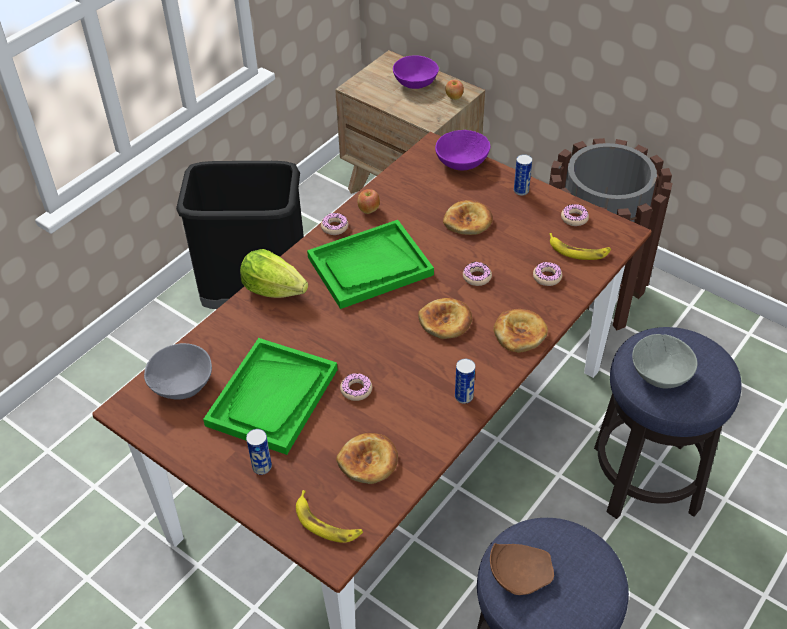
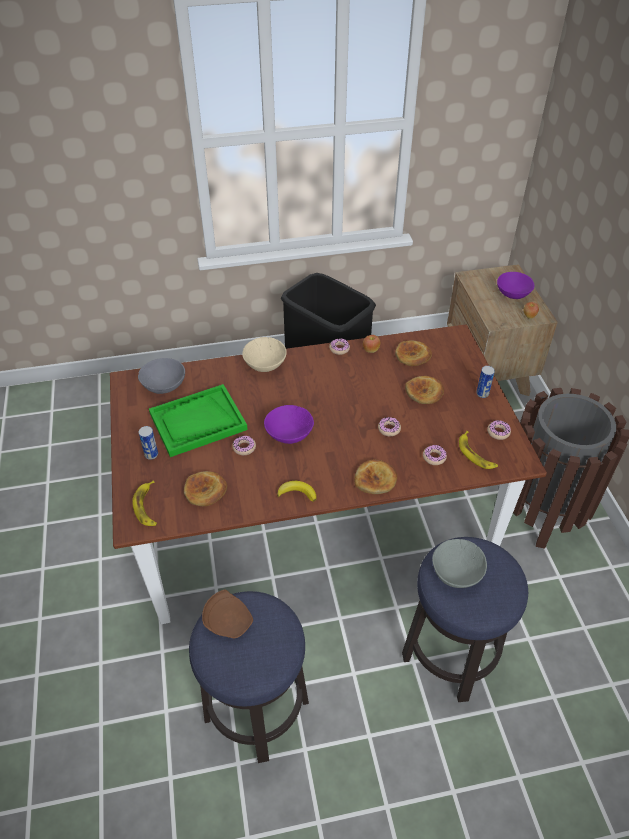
camera: 40 degrees right, 0 degrees up
(273, 289) = (265, 364): lettuce -> beige bowl
(370, 266) = (332, 383): green tray -> none
(445, 321) = (339, 443): bread -> bread (412, 355)
(462, 162) = (464, 354): purple bowl -> purple bowl (289, 434)
(464, 397) = (297, 493): can -> banana

